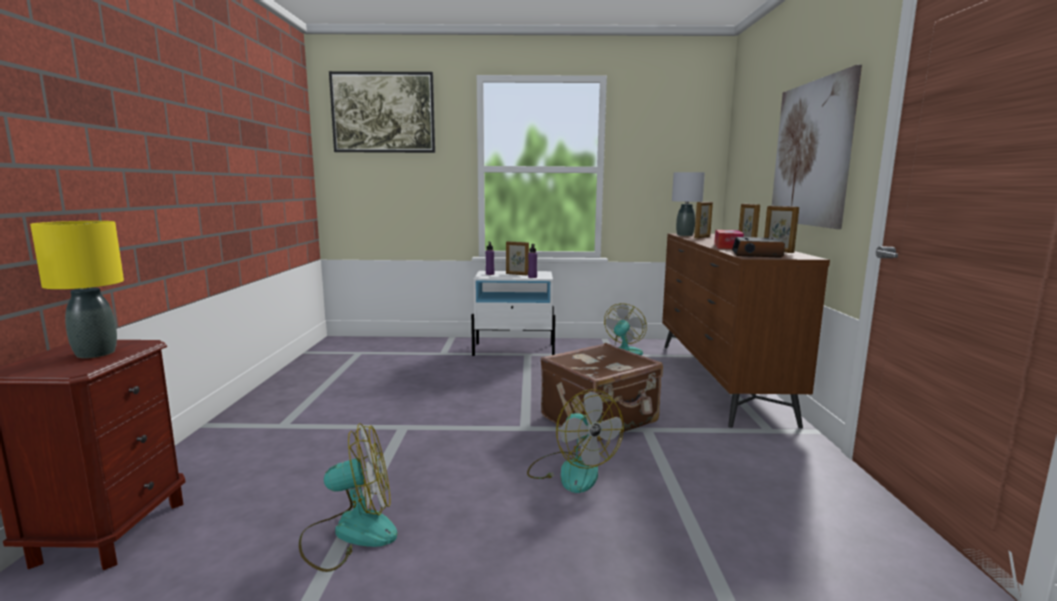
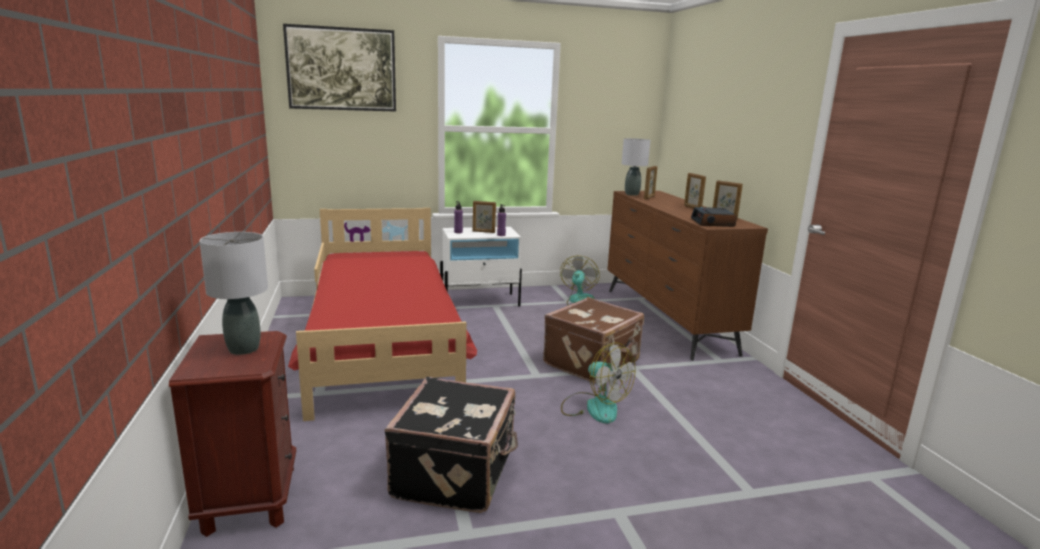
camera: 15 degrees left, 5 degrees up
(96, 353) = (244, 349): yellow table lamp -> grey table lamp
(350, 533) = (456, 474): fan -> black suitcase
(385, 383) = (384, 344): none -> red bed
(727, 246) = (681, 211): tissue box -> none
(811, 154) = (750, 139): picture -> none

